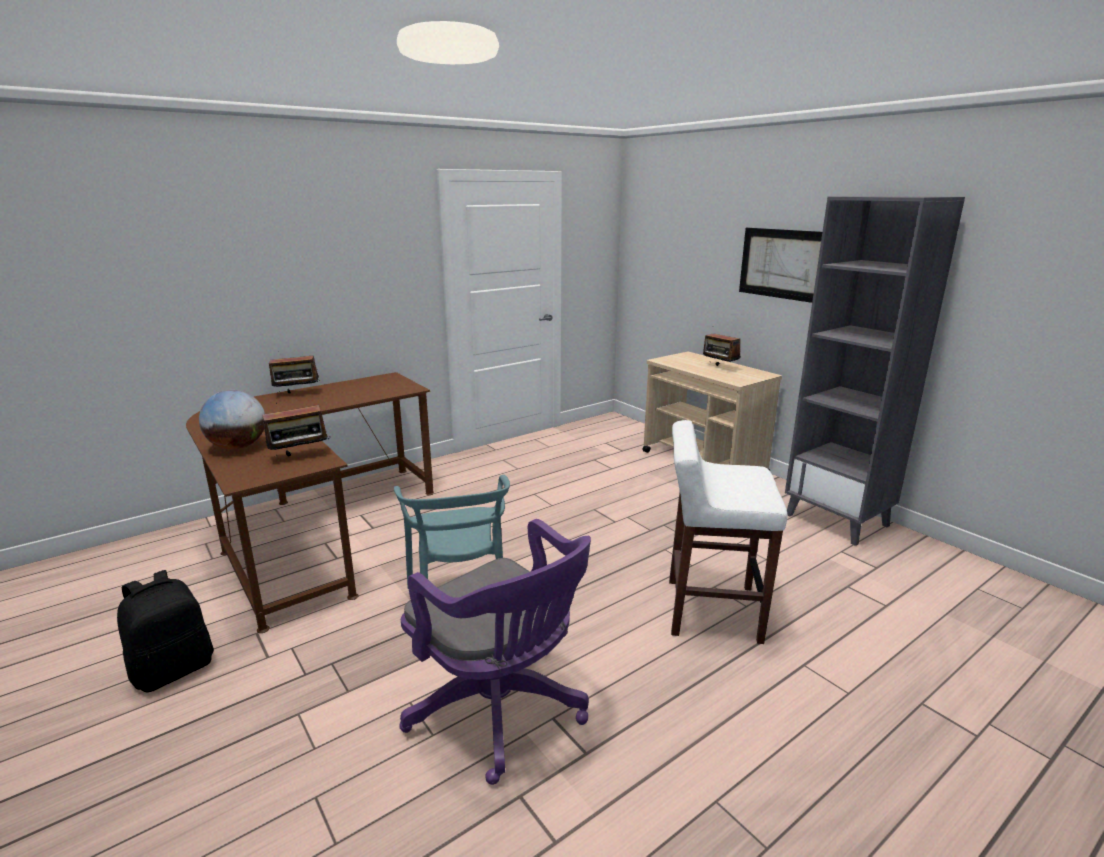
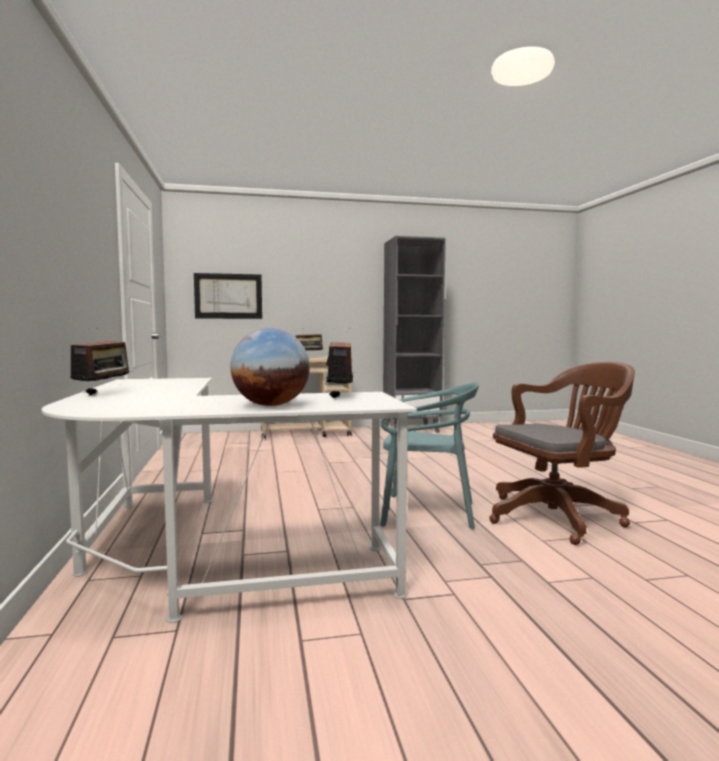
camera: 65 degrees left, 15 degrees down
(174, 669) = (448, 653): black backpack -> none
(315, 531) = (203, 558): brown desk -> white desk
(502, 711) = (558, 516): purple office chair -> brown office chair
(710, 610) = (479, 462): white stool -> none
(783, 264) = (331, 284): picture -> picture (228, 296)

